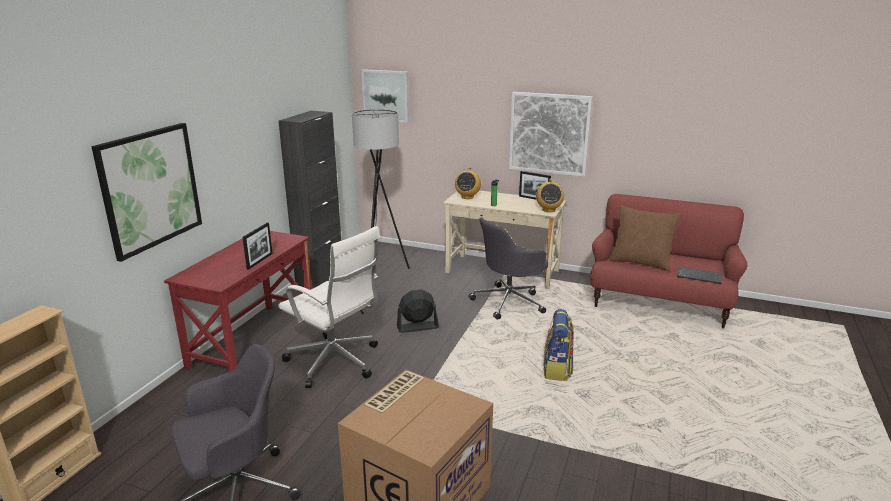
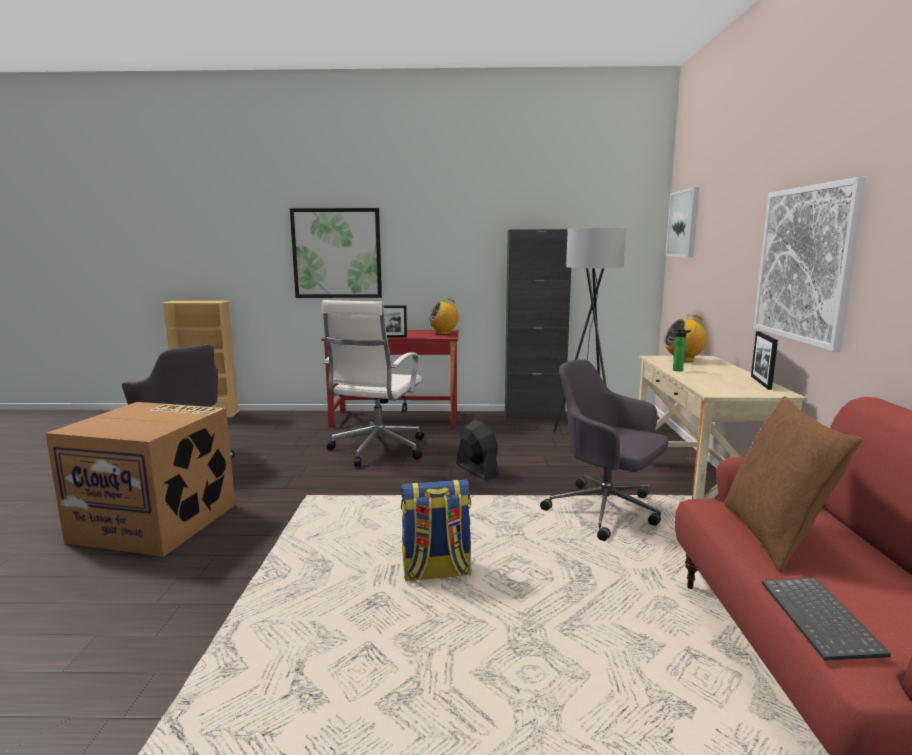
camera: 70 degrees right, 10 degrees down
(549, 210) = (726, 392): radio -> radio (443, 333)

